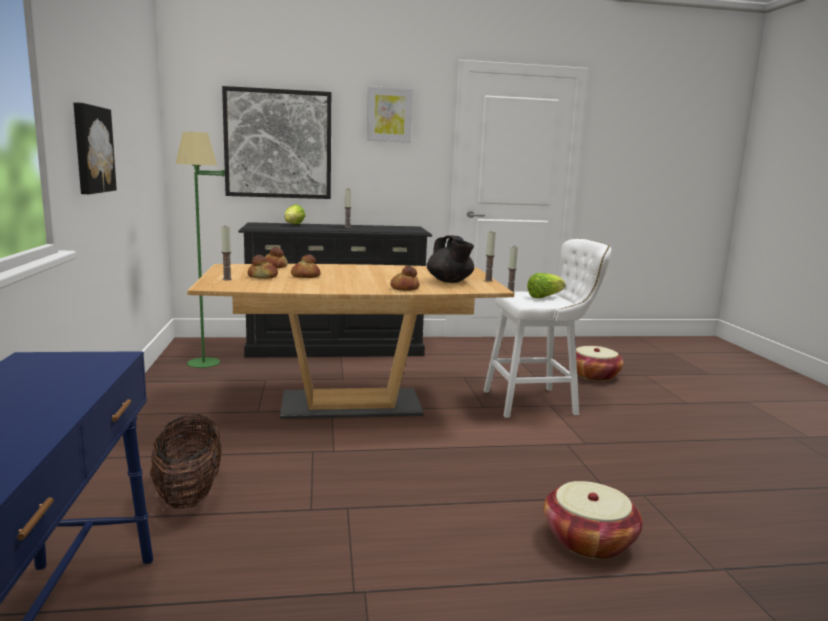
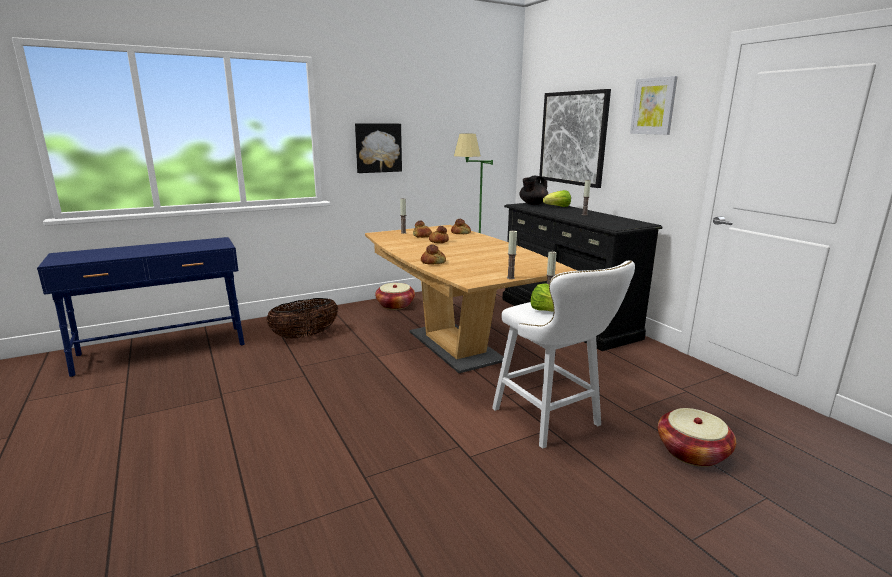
camera: 70 degrees right, 5 degrees up
(450, 281) = (483, 269): black teapot -> black teapot (532, 204)
(589, 541) = (287, 468): basket -> basket (395, 305)

